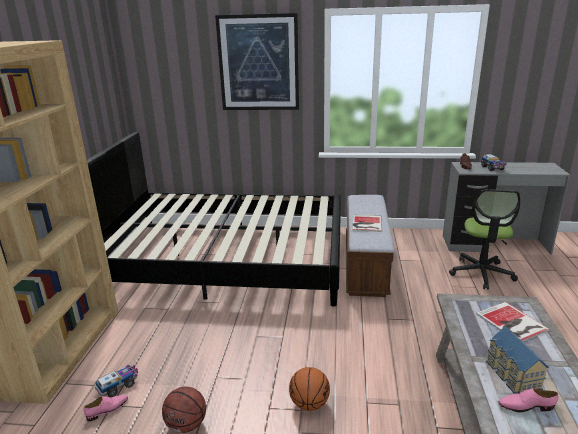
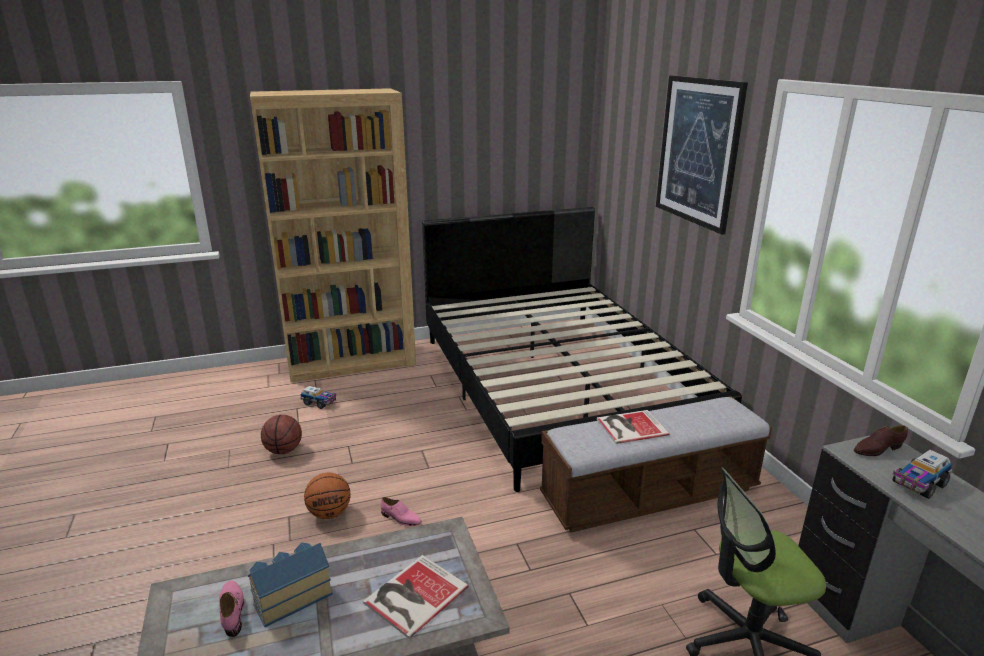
camera: 65 degrees right, 0 degrees up
(107, 409) = (291, 408): pink shoe -> pink shoe (400, 518)

